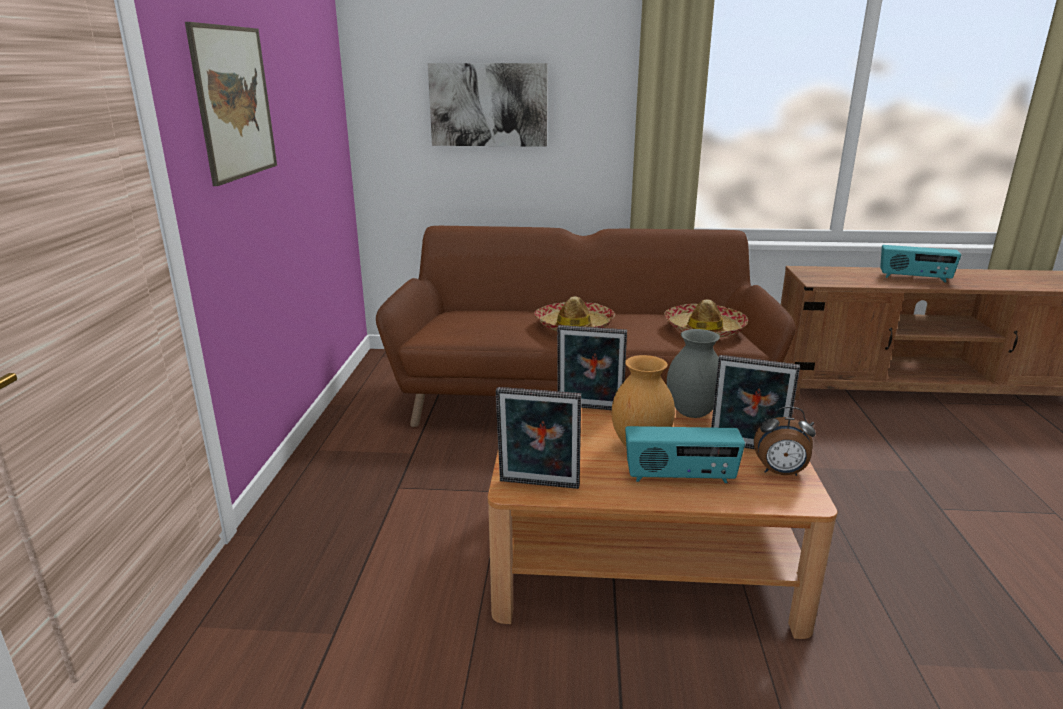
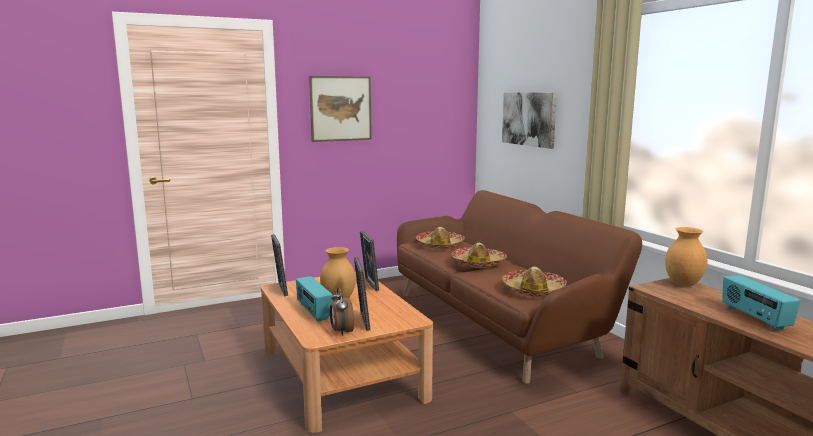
camera: 60 degrees right, 10 degrees down
(465, 324) = (440, 245): none -> hat
(692, 412) = (394, 305): grey vase -> none
(812, 270) = (682, 284): none -> brown vase

